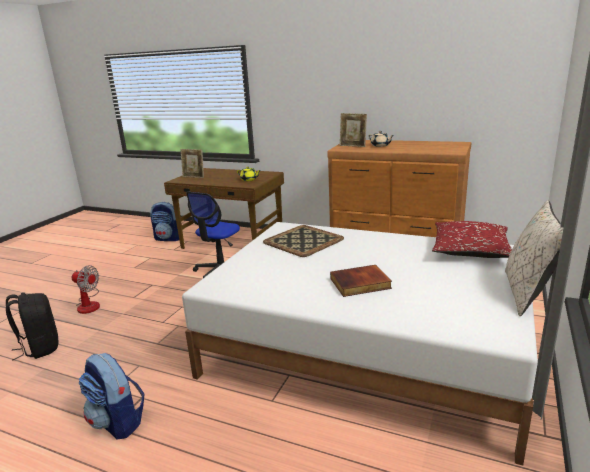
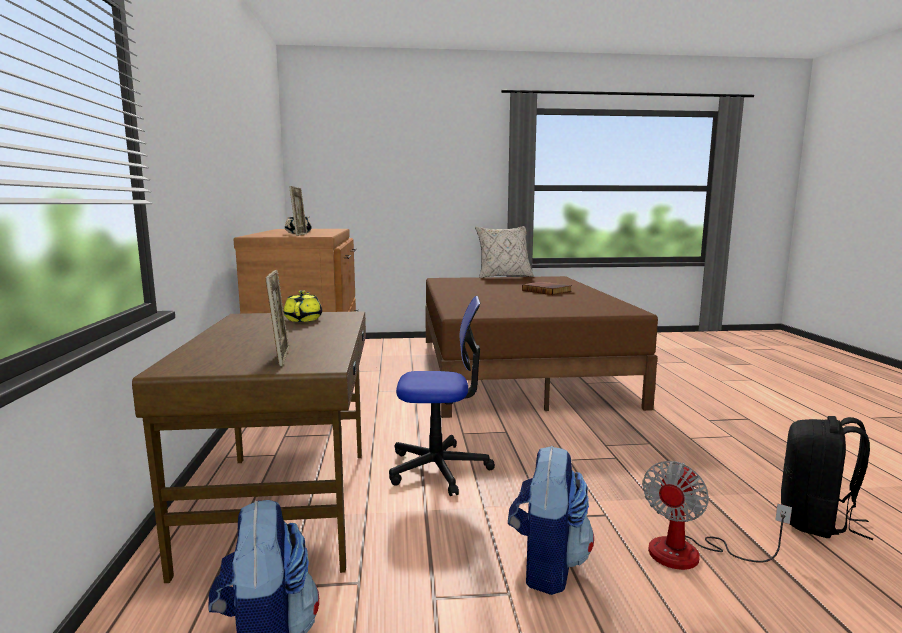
camera: 120 degrees left, 10 degrees down
(89, 304) = (692, 554): fan -> fan turned 135 degrees counterclockwise
(118, 422) = (741, 418): backpack -> backpack (547, 565)
(303, 240) = (491, 305): tray -> none
(365, 349) = (517, 369): white bed -> brown bed
(471, 250) = (452, 282): red pillow -> none

